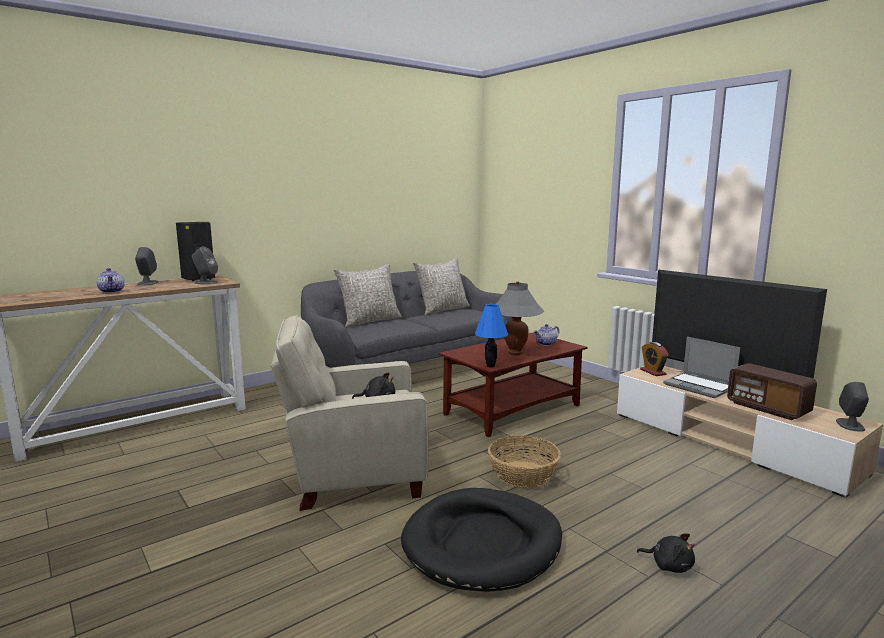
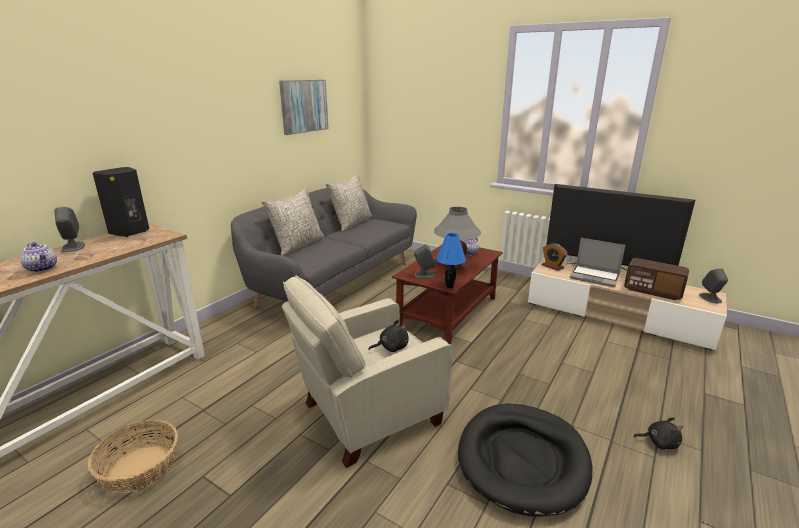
camera: 20 degrees left, 10 degrees up
(206, 283) = (146, 238): grey speaker -> grey speaker (424, 275)
(401, 184) = (304, 106): none -> picture
(522, 474) = (502, 378): basket -> basket (140, 468)

